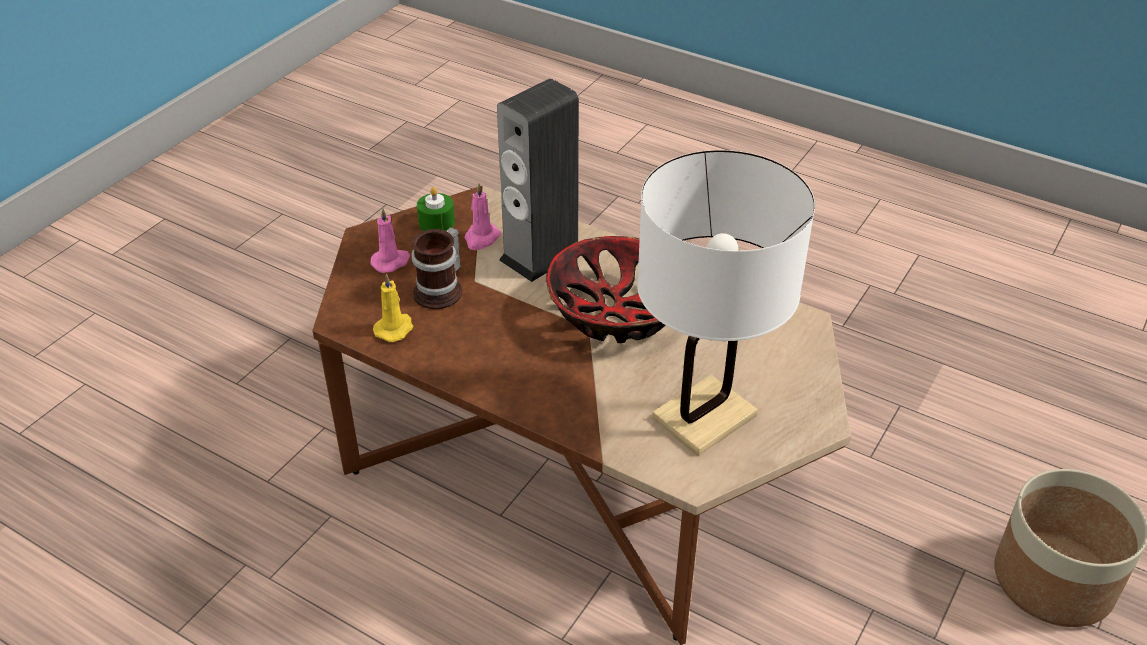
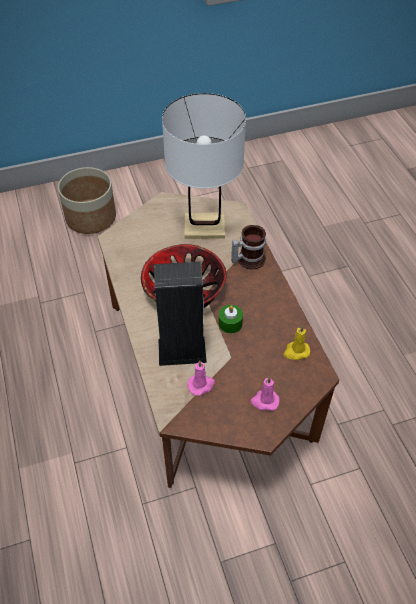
camera: 140 degrees left, 10 degrees up
(436, 223) = (215, 416): green candle -> green candle (230, 323)
(442, 291) = (253, 360): mug -> mug (248, 259)

